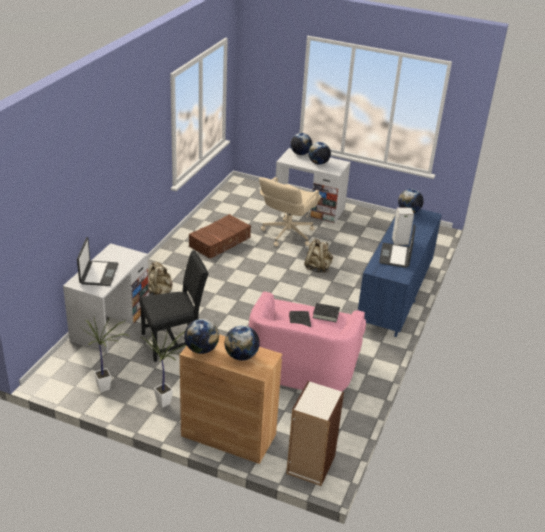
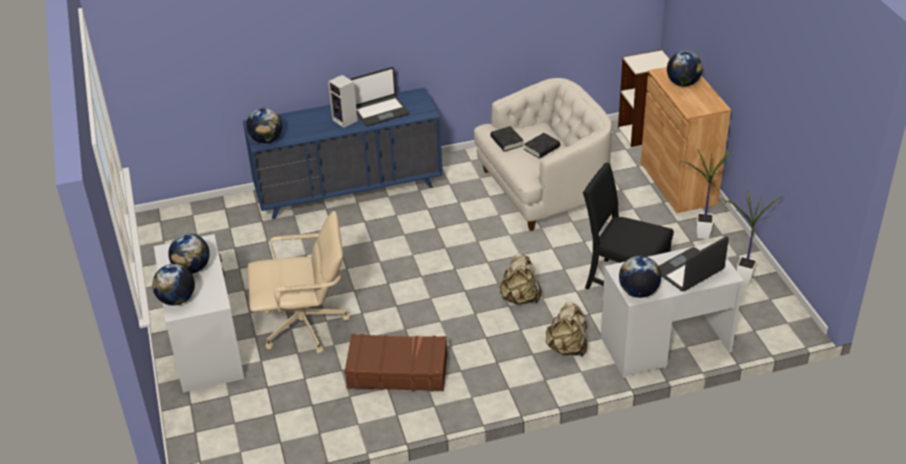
camera: 125 degrees left, 5 degrees up
(201, 349) = (708, 103): globe -> globe (638, 292)
(303, 368) = (542, 189): pink armchair -> white armchair
(317, 268) = (357, 263): beige backpack -> beige backpack (520, 298)

